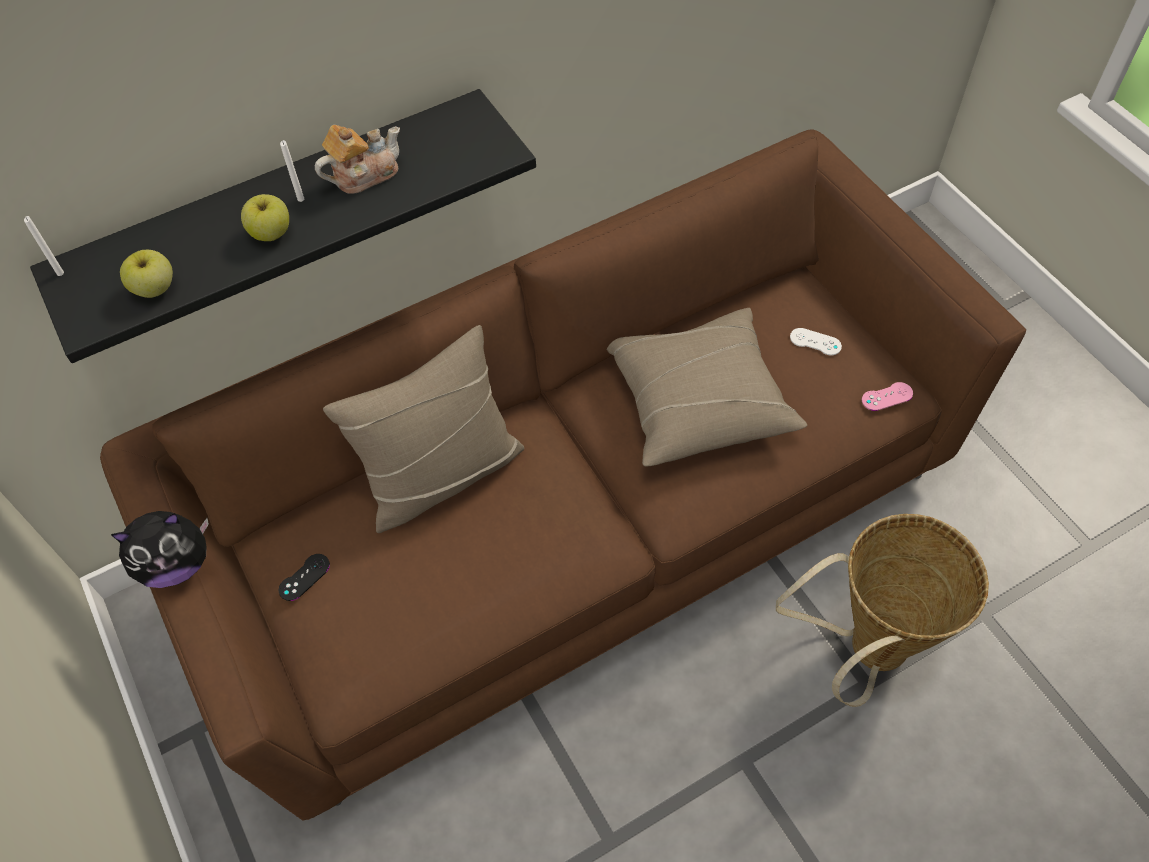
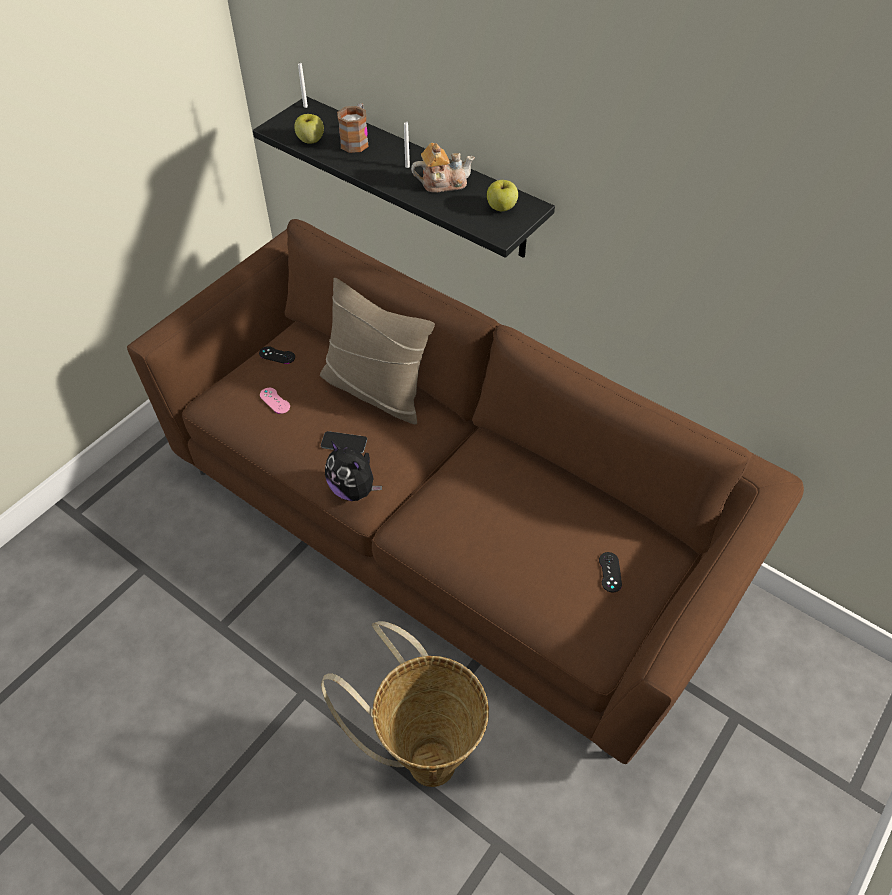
camera: 65 degrees right, 5 degrees down
(176, 565) = (233, 280): plush toy -> plush toy (354, 489)
(197, 236) = (356, 140): none -> mug
(271, 233) = (374, 165): apple -> apple (501, 207)
(363, 174) = (443, 183): teapot -> teapot turned 45 degrees counterclockwise
(511, 540) = (344, 443): none -> phone
(698, 401) = (509, 511): beige pillow -> none
(815, 342) = (610, 572): white game controller -> black game controller
(887, 396) = (584, 639): pink game controller -> pink game controller (275, 400)

